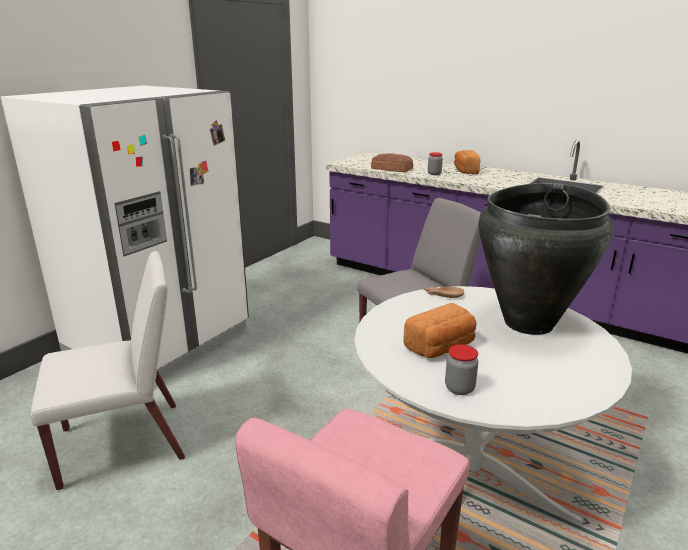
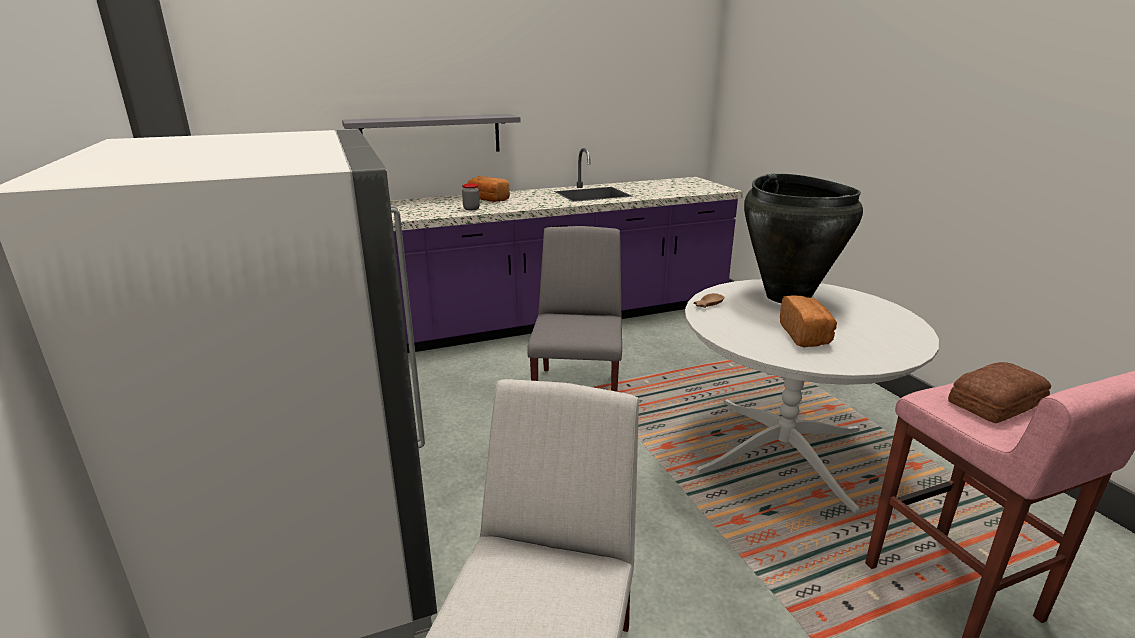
camera: 55 degrees left, 0 degrees up
(391, 168) = (416, 214): bread -> bread (993, 402)
(447, 110) = (431, 136): none -> grey shelf
(459, 388) = (877, 350): jar -> none

